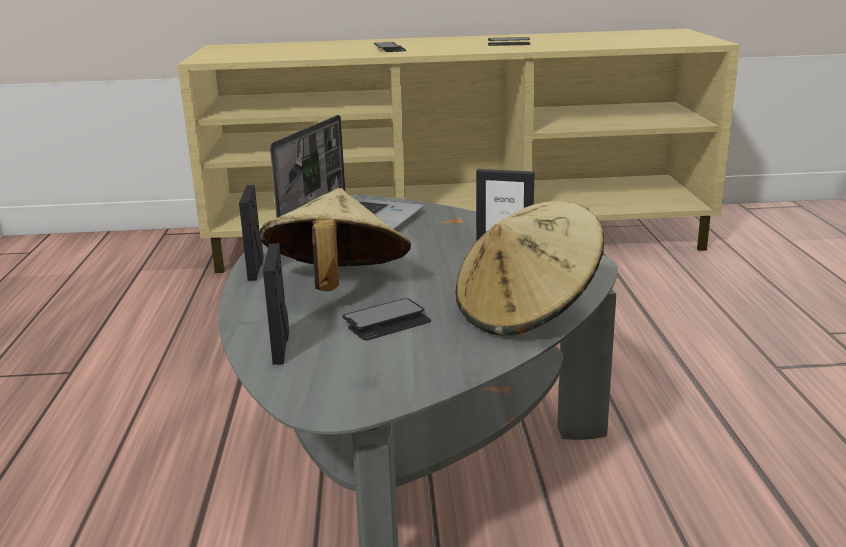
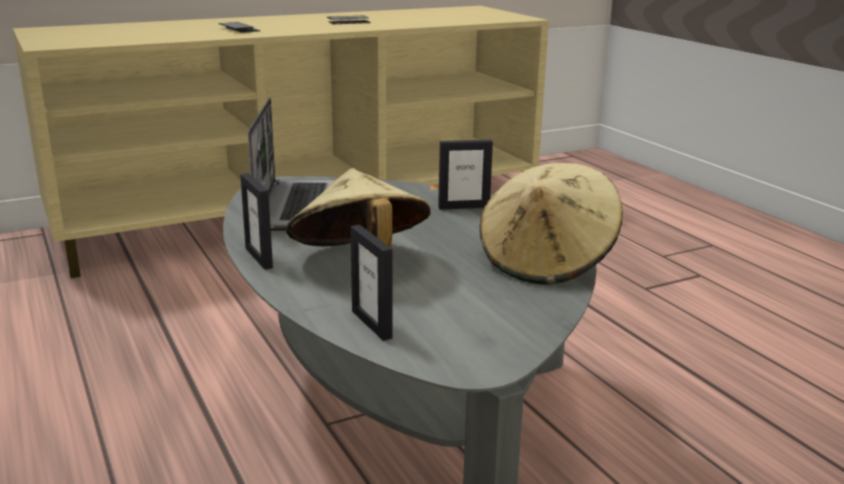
camera: 25 degrees left, 0 degrees up
(387, 322) = (441, 287): phone -> none

